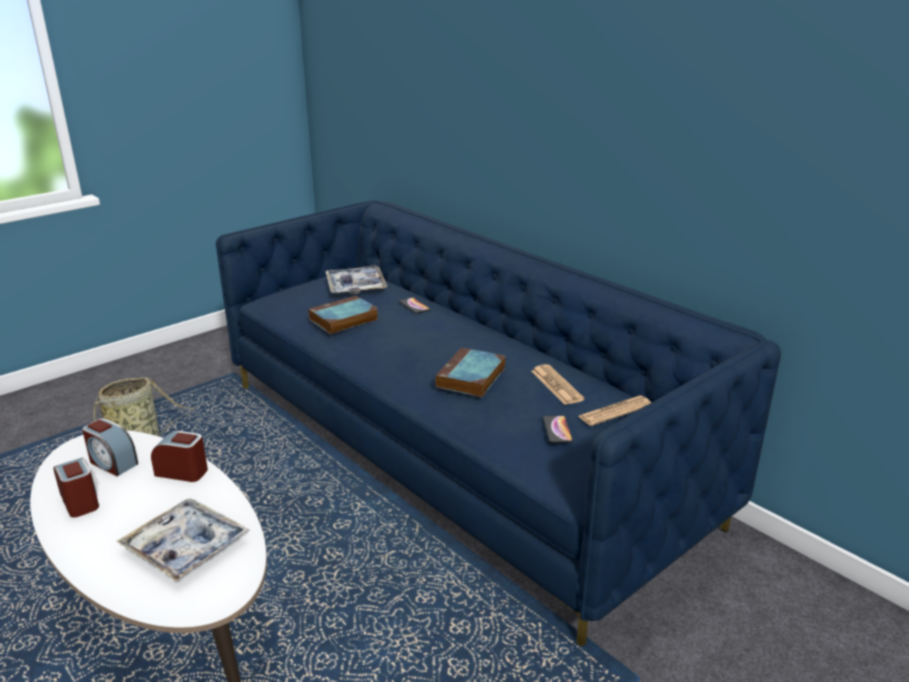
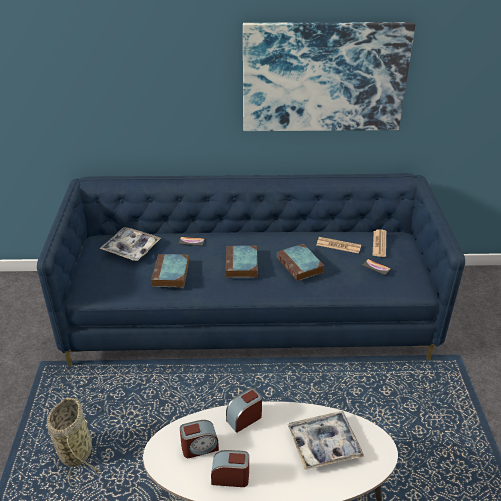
camera: 50 degrees left, 10 degrees up
(415, 346) = (242, 265): none -> book
(642, 118) = (324, 77): none -> picture

